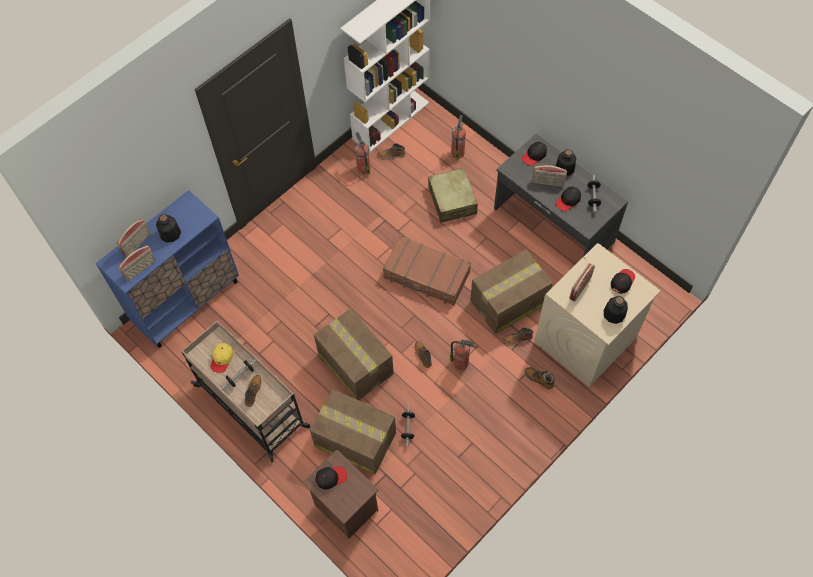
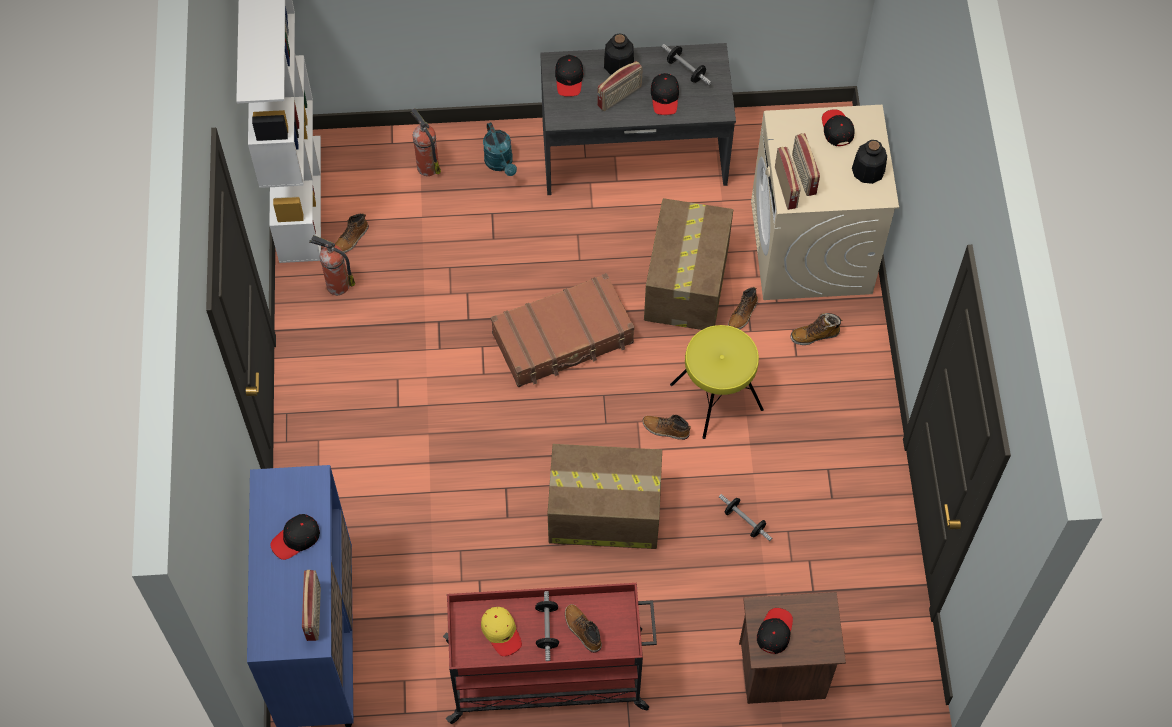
camera: 50 degrees left, 0 degrees up
(137, 244) = (271, 590): radio -> radio (786, 188)
(170, 233) = (296, 539): bottle -> black cap
(252, 407) = (549, 676): beige cart -> red cart
(354, 439) = (703, 592): cardboard box -> none
(452, 201) = (489, 228): beige suitcase -> none
(461, 363) = (717, 397): fire extinguisher -> yellow stool
(490, 178) = (500, 163): none -> turquoise watering can

